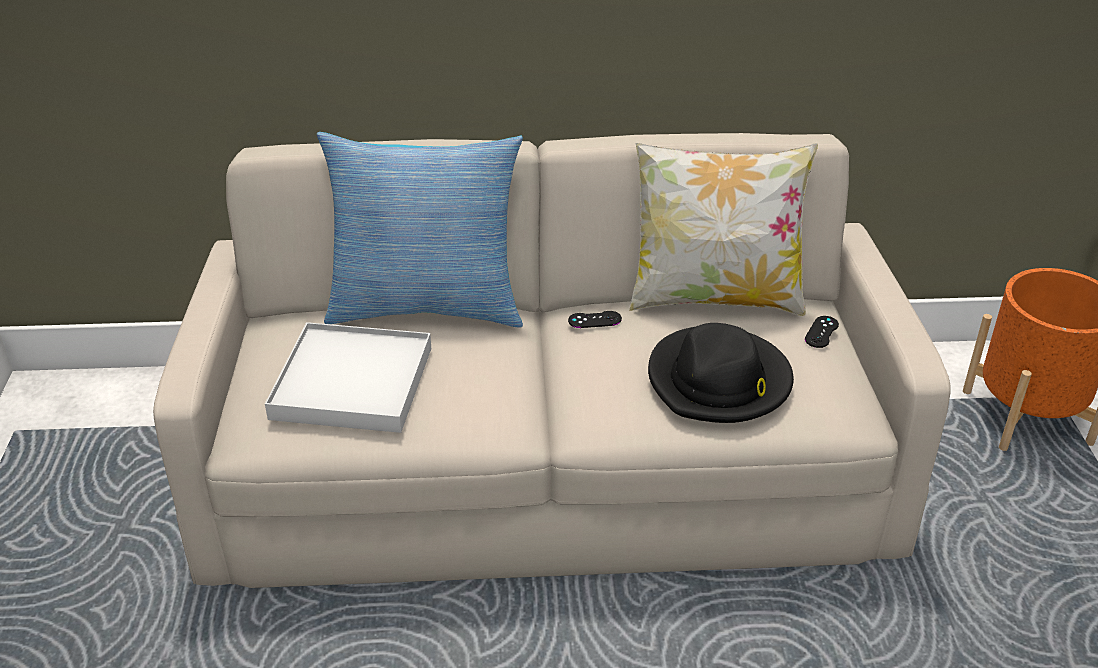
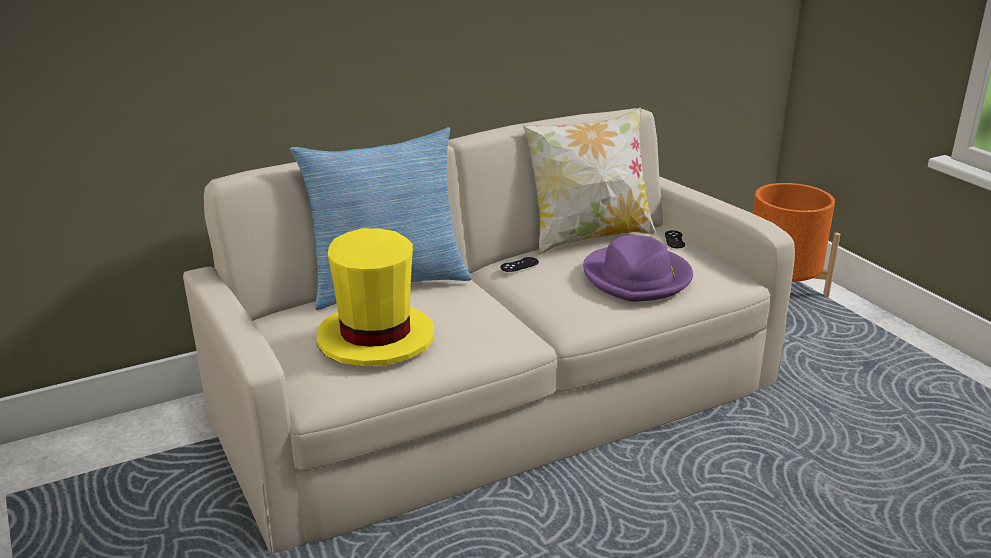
camera: 25 degrees left, 10 degrees down
(352, 383) = (375, 338): white tray -> yellow hat
(719, 381) = (637, 278): black hat -> purple hat

